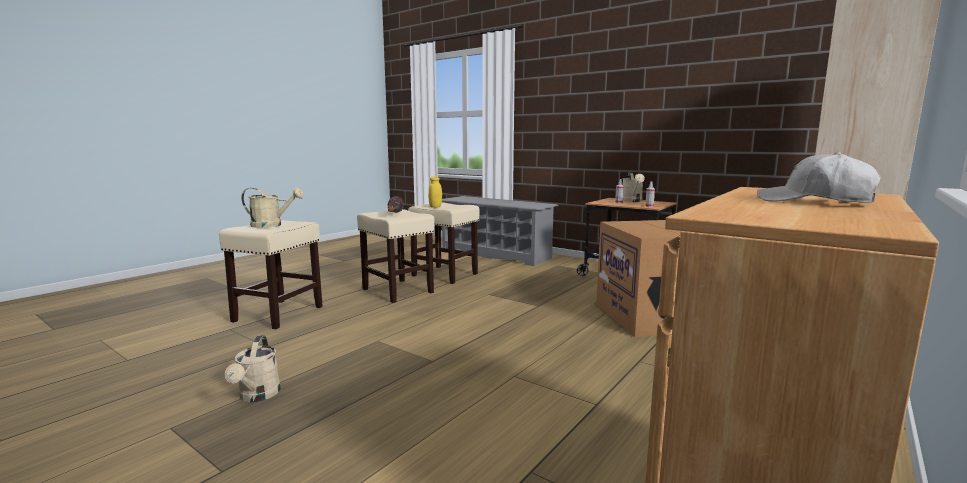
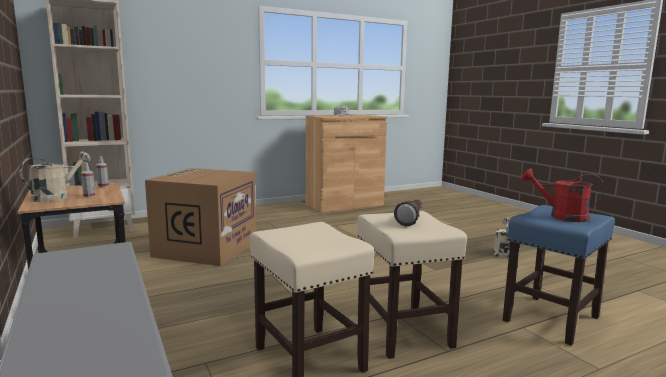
camera: 155 degrees left, 0 degrees up
(272, 225) = (561, 216): beige watering can -> red watering can
(279, 313) = (550, 319): beige stool -> blue stool
(435, 207) = (329, 235): yellow jar -> none

